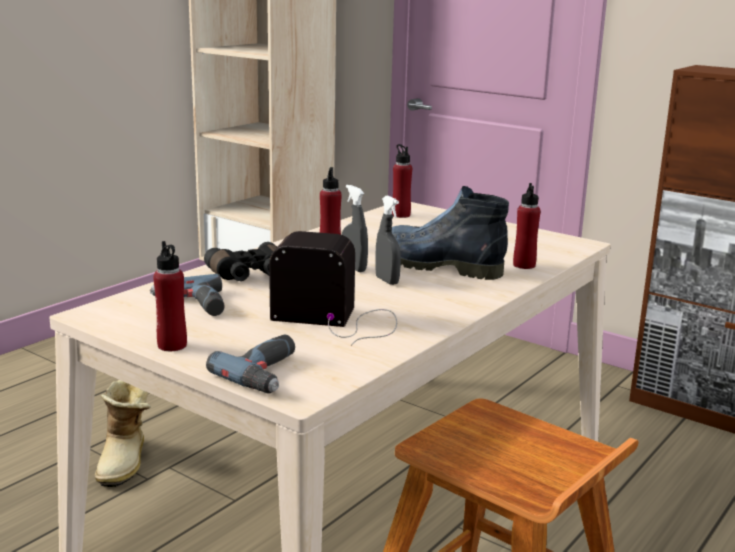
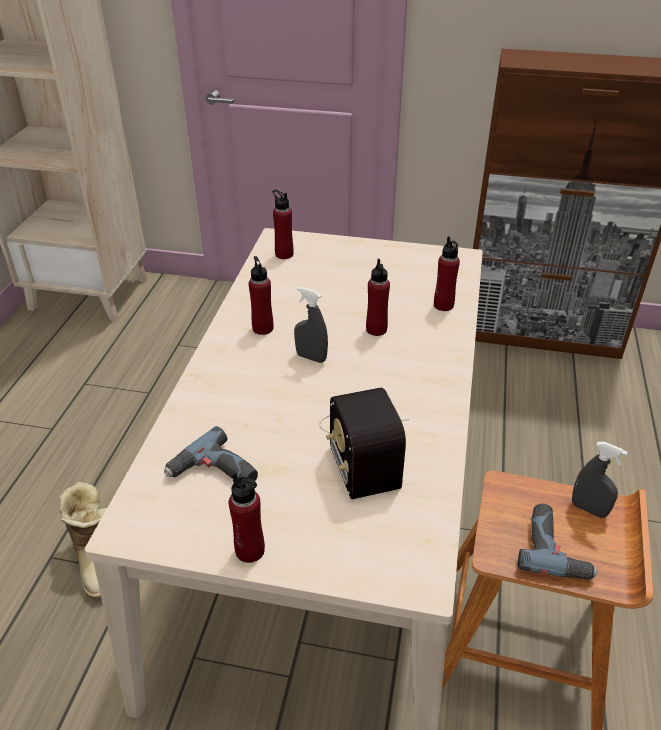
camera: 25 degrees left, 20 degrees up
(249, 275) = (227, 402): black binoculars -> none
(268, 374) = (371, 559): power drill -> power drill (555, 548)
(339, 319) = (362, 446): radio -> radio turned 90 degrees counterclockwise
(387, 281) = (354, 368): grey spray bottle -> grey spray bottle (588, 509)
(436, 265) = (376, 329): boot -> red bottle

